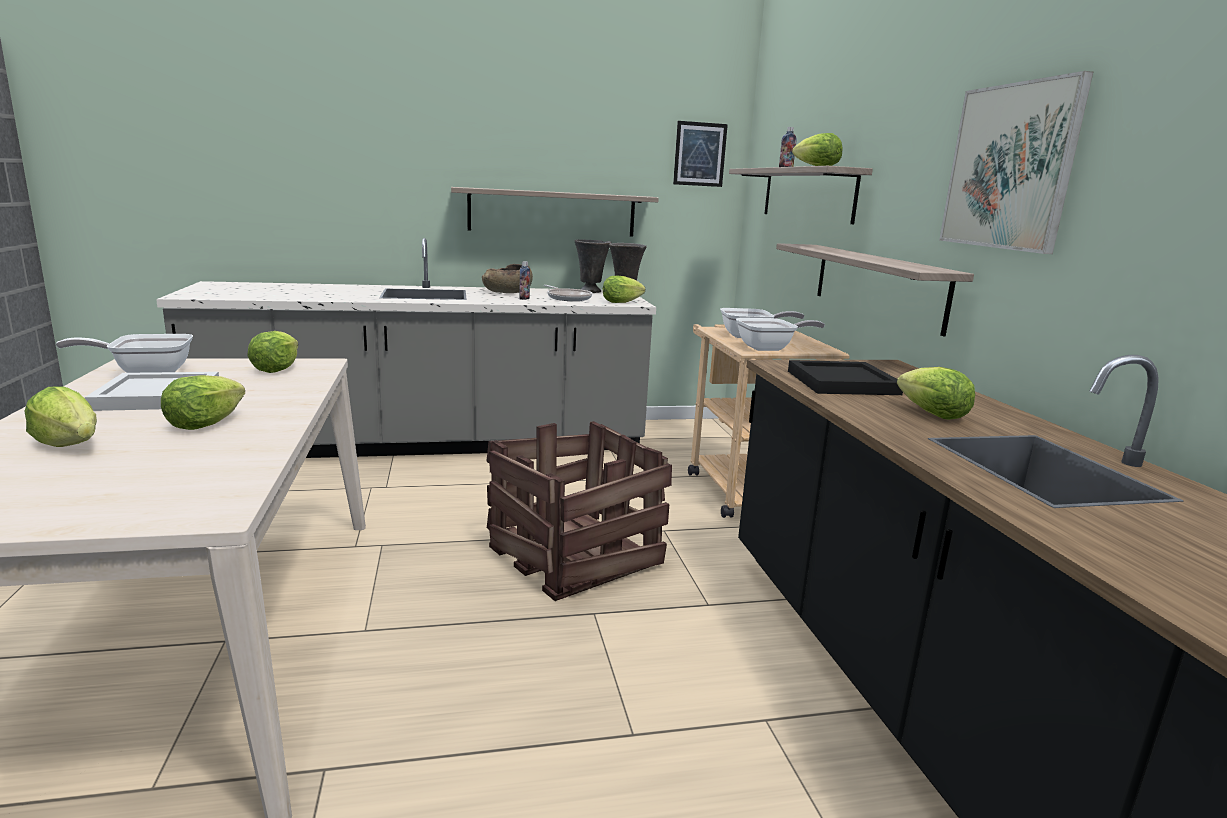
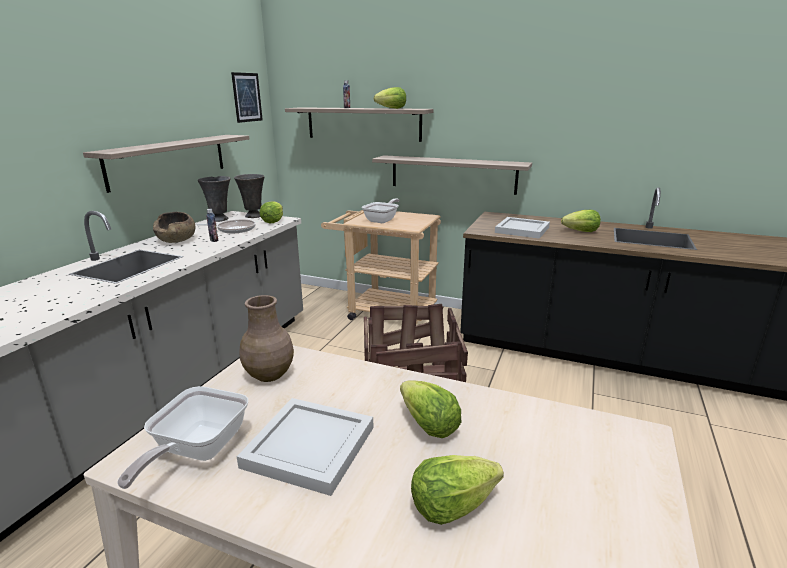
camera: 55 degrees left, 5 degrees up
(276, 369) = (269, 375): lettuce -> brown vase
(770, 348) = (414, 224): frying pan -> none
(844, 383) = (523, 230): black tray -> white tray
(1010, 167) = (548, 111): picture -> none

